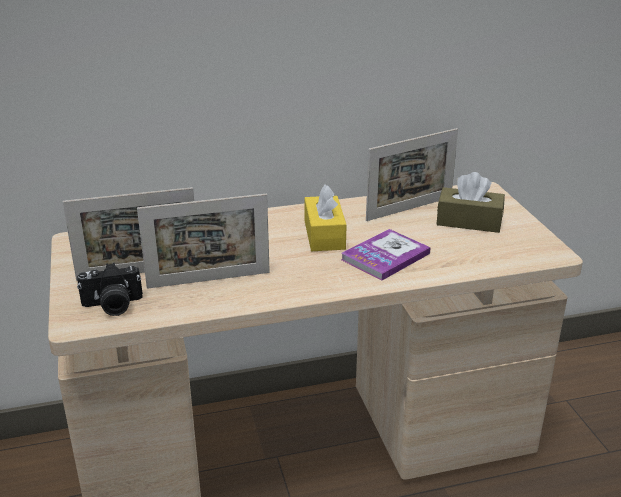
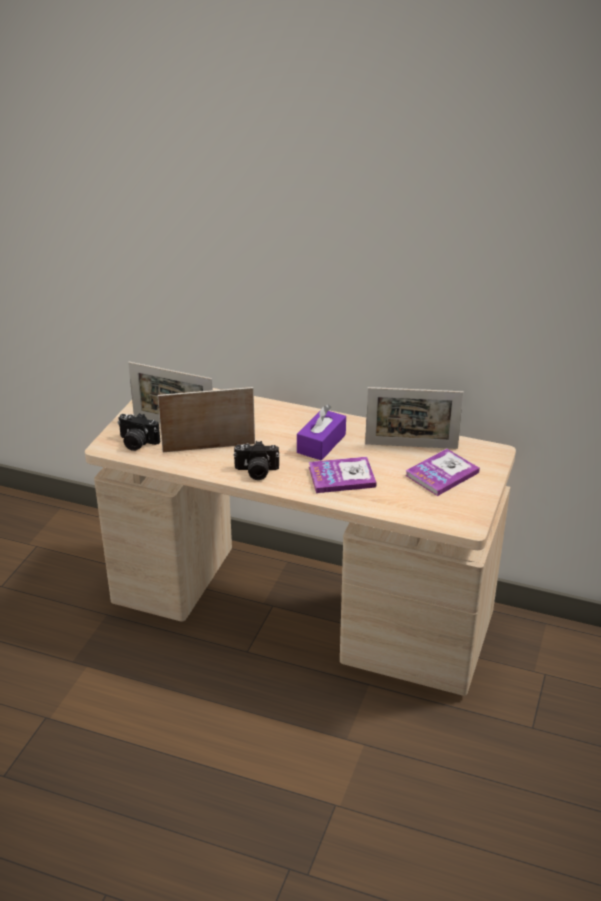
camera: 35 degrees right, 5 degrees up
(209, 280) = (209, 448): picture frame -> picture frame turned 150 degrees clockwise
(293, 284) = (256, 472): none -> camera
(324, 235) = (321, 443): yellow tissue box -> purple tissue box
(469, 221) = (442, 474): brown tissue box -> book

